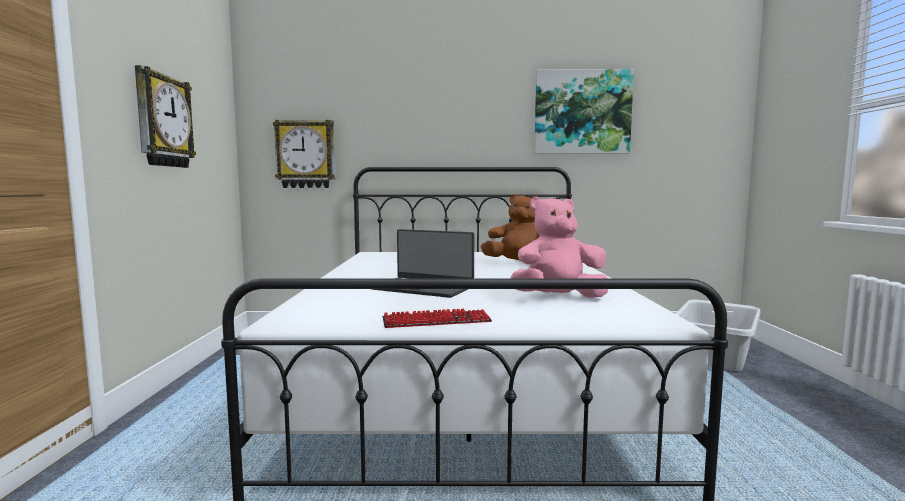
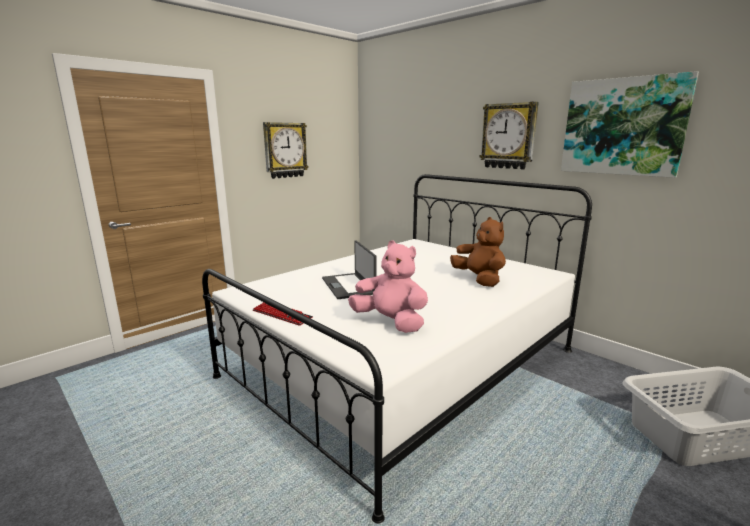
camera: 45 degrees right, 10 degrees up
(305, 154) = (392, 161): wall clock -> wall clock (508, 136)

